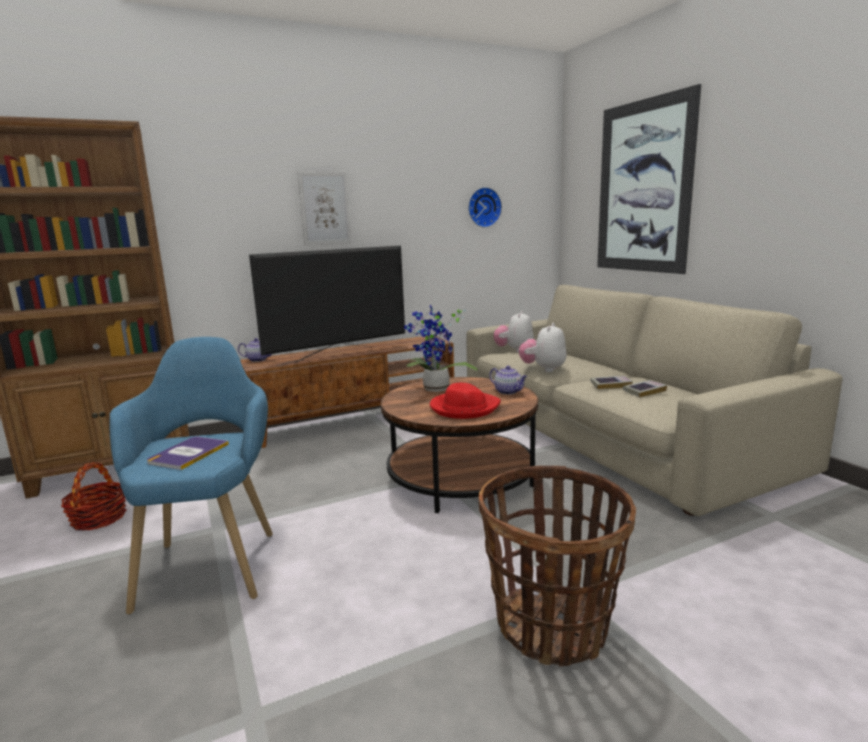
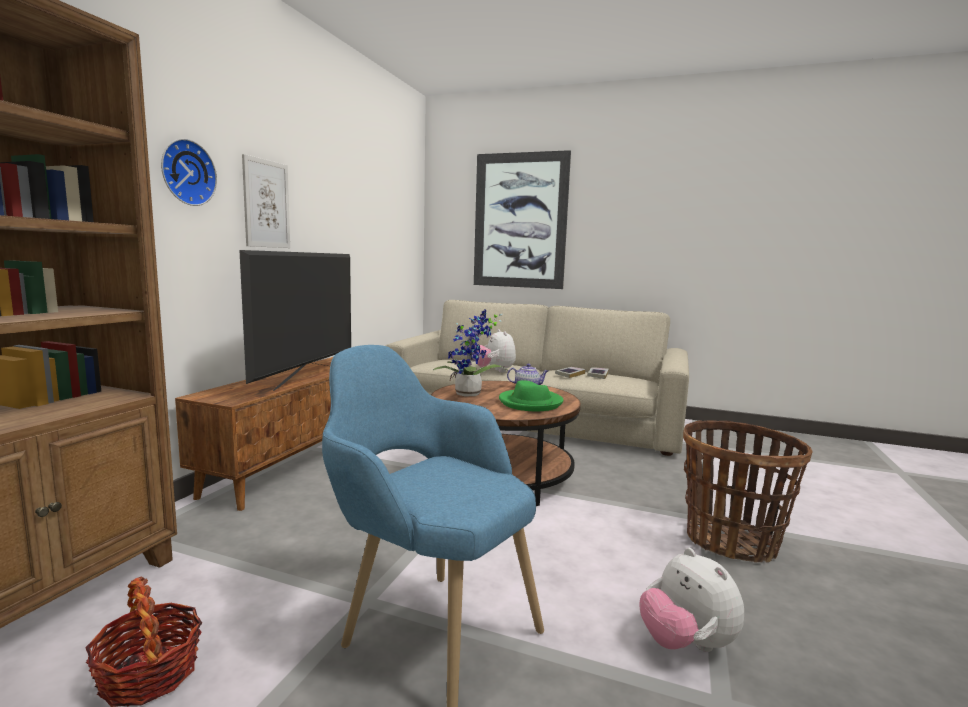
camera: 45 degrees left, 5 degrees down
(188, 453) = (451, 486): book -> none
(258, 360) = (210, 394): teapot -> none
(464, 408) = (530, 403): red hat -> green hat
(483, 207) = (382, 224): wall clock -> wall clock (186, 173)
(514, 351) = (431, 361): plush toy -> plush toy (686, 644)

